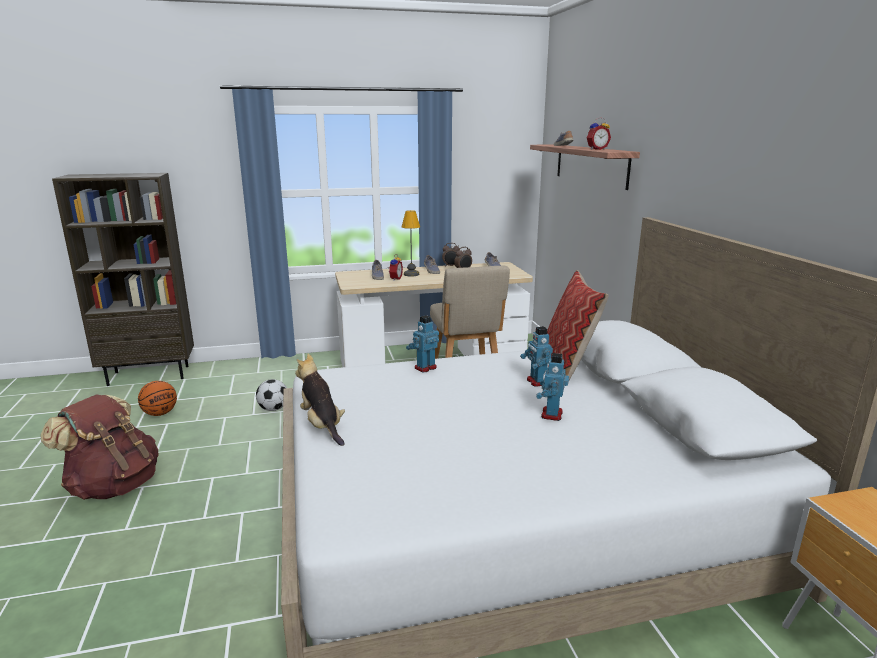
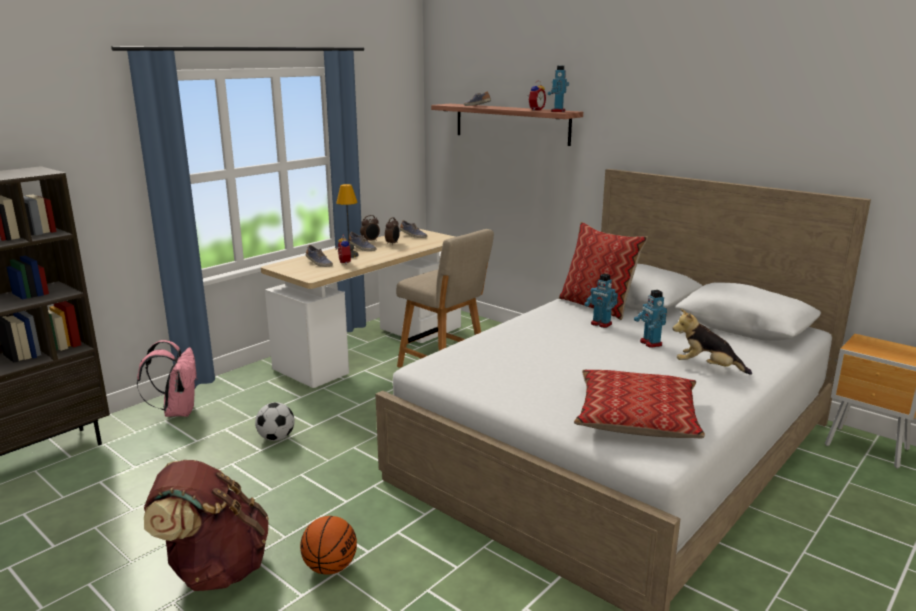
camera: 35 degrees left, 0 degrees up
(160, 413) = (139, 487): basketball -> basketball (330, 567)
(248, 371) = (178, 411): none -> pink backpack
(322, 425) = (513, 401): plush toy -> plush toy (707, 368)
(392, 480) = (636, 417): none -> pillow
(425, 368) = (501, 336): toy robot -> toy robot (557, 111)

